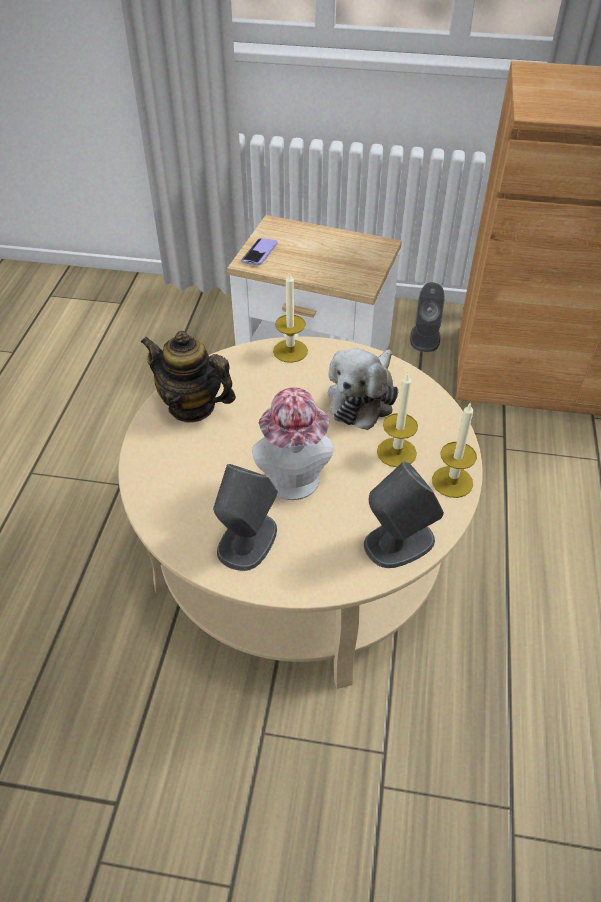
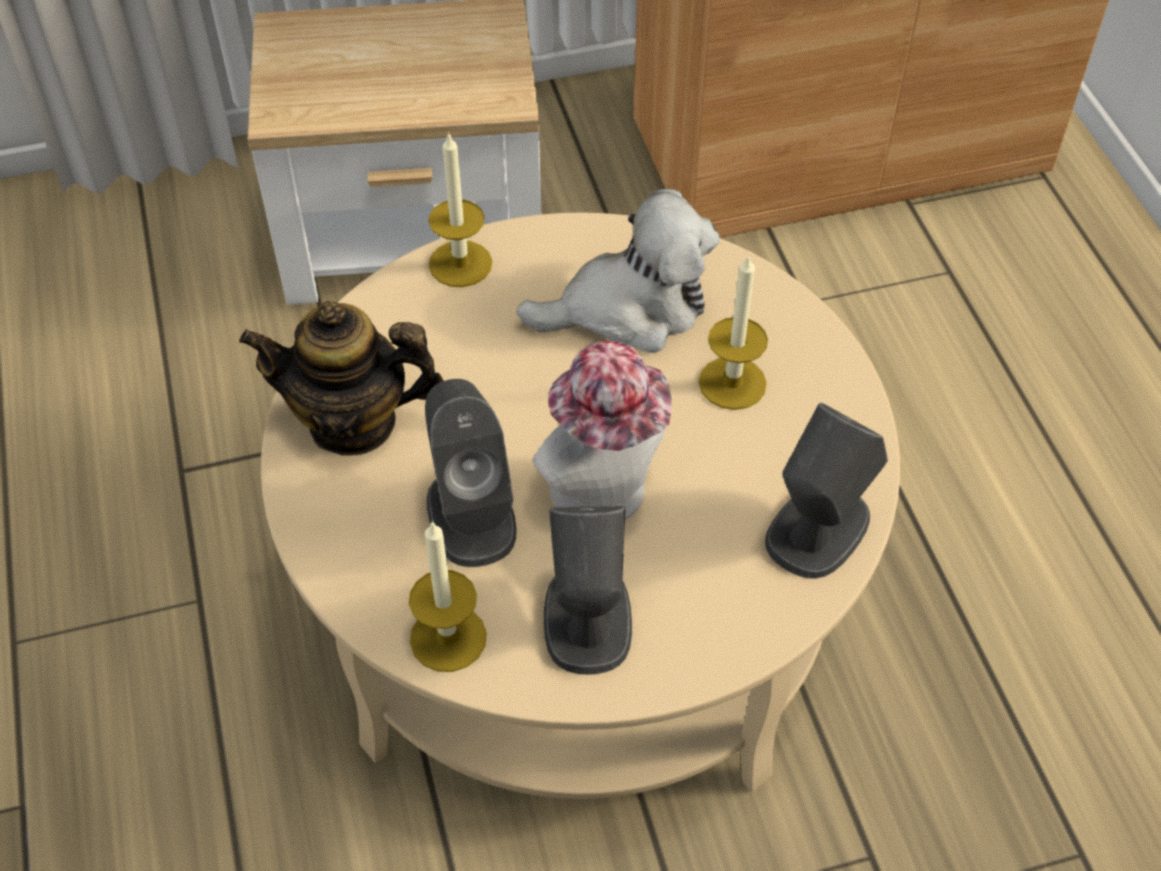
camera: 25 degrees left, 5 degrees up
(259, 253) = (290, 93): phone -> none
(363, 398) = (629, 309): plush toy -> plush toy turned 105 degrees counterclockwise
(425, 337) = (584, 148): grey speaker -> grey speaker (471, 514)
(452, 482) = (841, 401): candle -> candle (448, 638)

